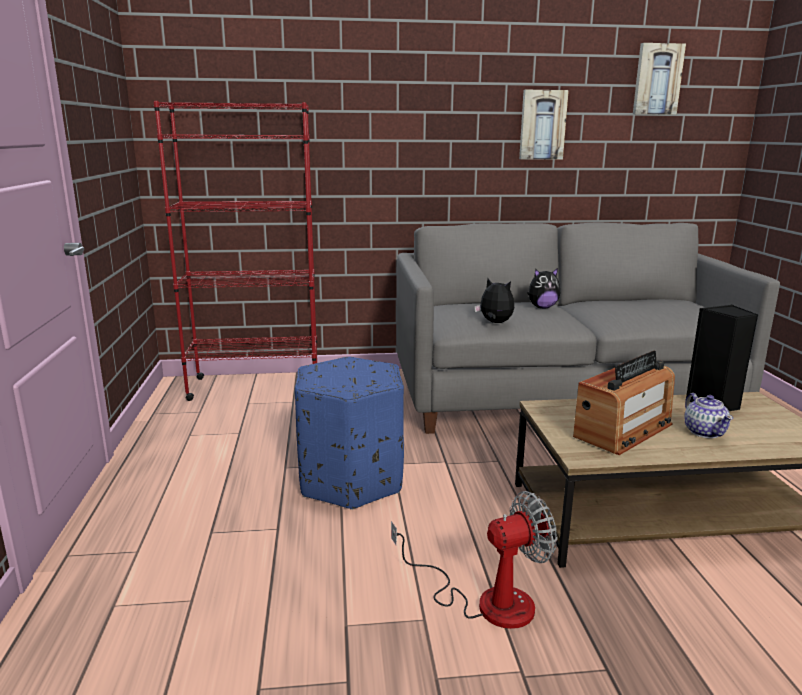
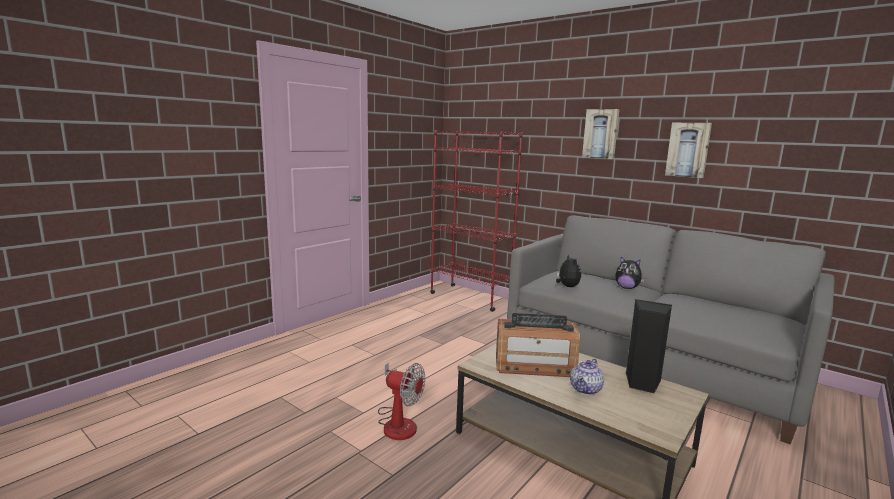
camera: 45 degrees right, 5 degrees down
(350, 480) = (435, 351): blue ottoman -> none
(657, 79) = (809, 113): picture -> picture (601, 134)

